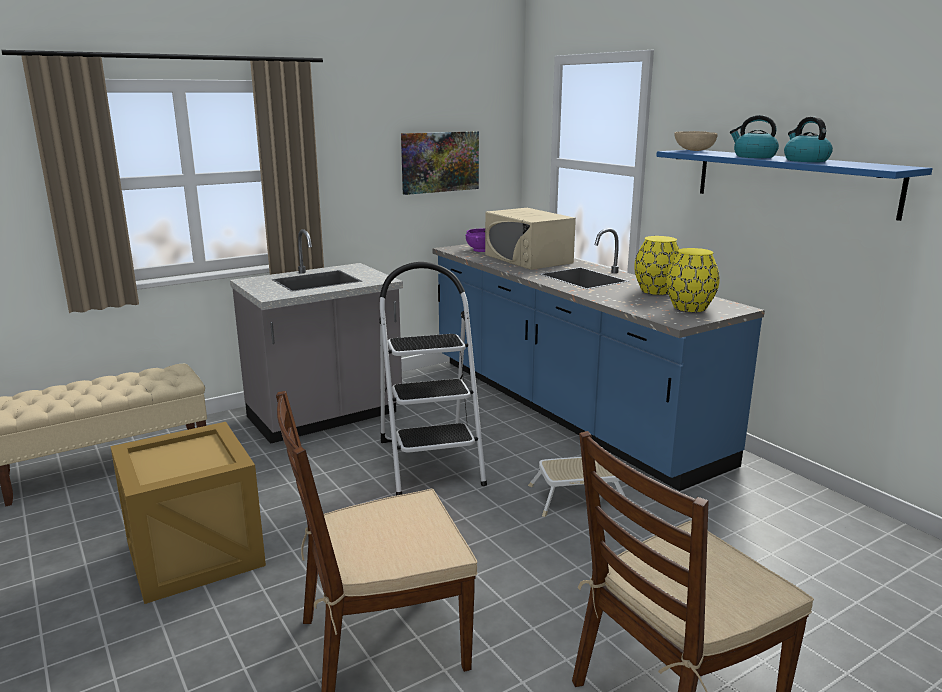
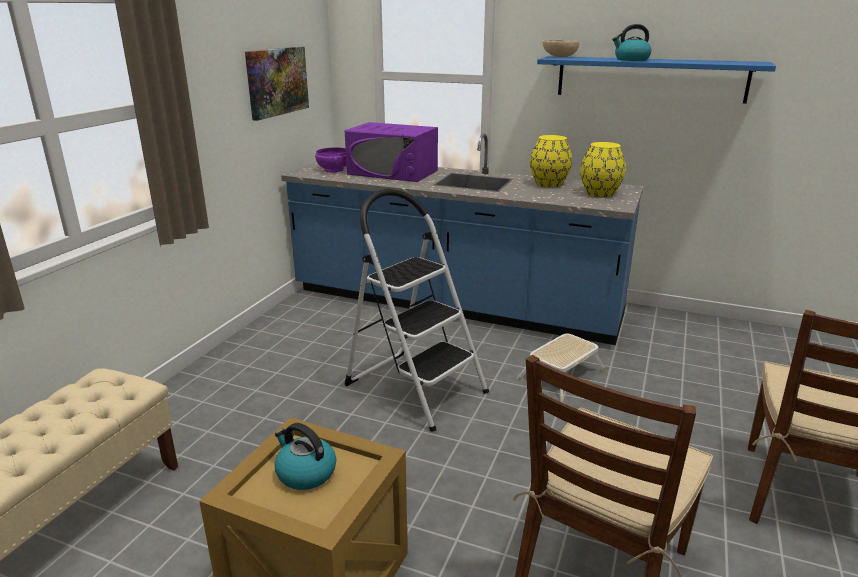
camera: 35 degrees left, 5 degrees up
(325, 417) = (254, 379): grey counter -> none
(528, 259) = (393, 172): beige microwave -> purple microwave
(805, 160) = (679, 61): kettle -> kettle (305, 473)

